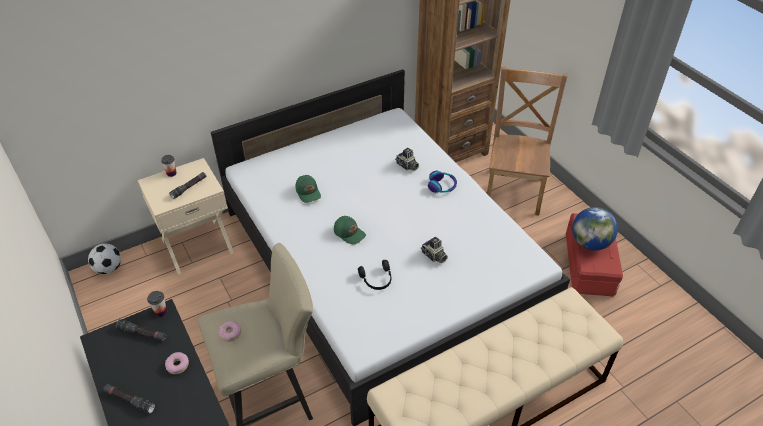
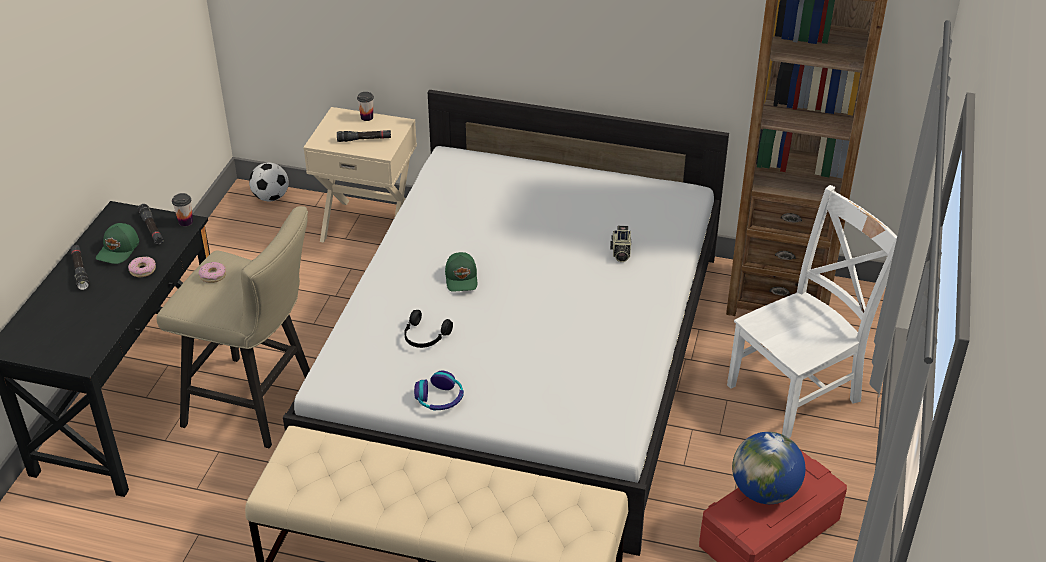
camera: 45 degrees right, 5 degrees down
(308, 192) = (476, 214): green cap -> green cap (119, 250)
(434, 256) = (512, 355): camera -> none
(442, 186) = (628, 296): headphones -> headphones (439, 398)
(514, 189) = (798, 391): brown chair -> white chair

